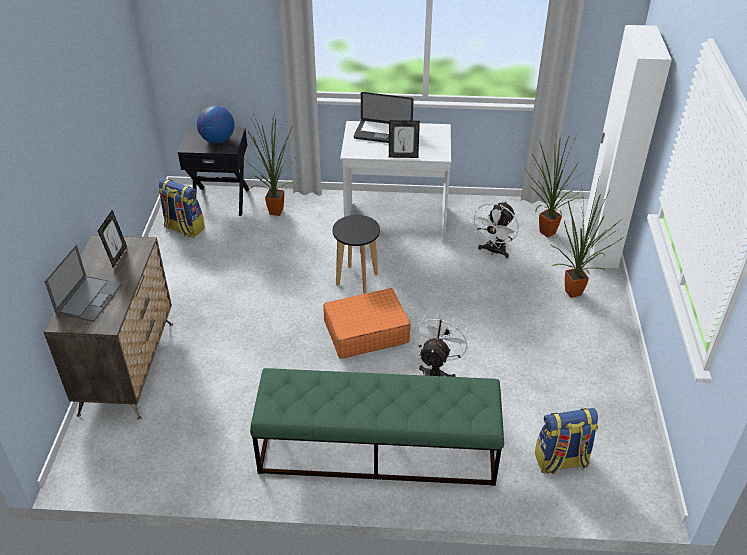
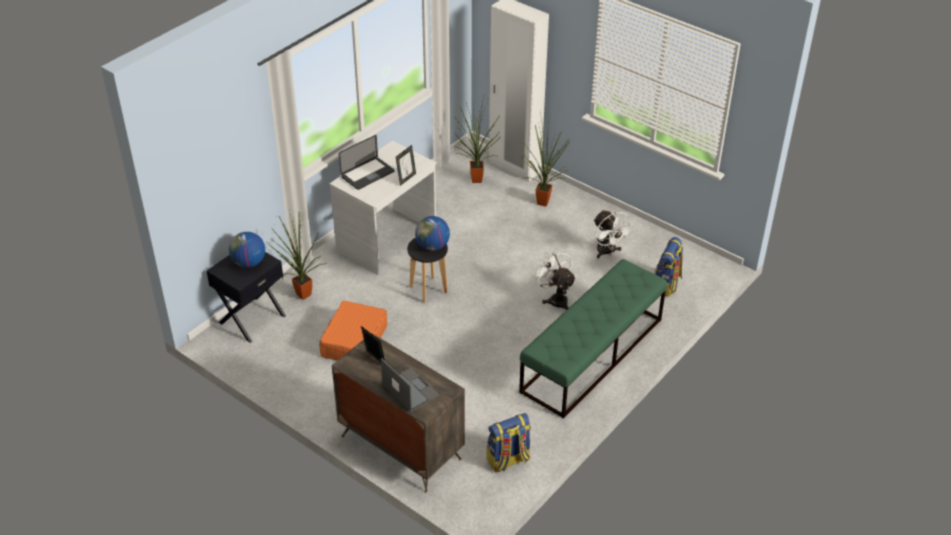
camera: 55 degrees left, 0 degrees up
(184, 228) = (265, 355): backpack -> backpack (508, 460)
(361, 231) = (432, 246): none -> globe
(366, 332) = (485, 311): orange suitcase -> orange suitcase (354, 341)
(493, 251) = (468, 213): white fan -> white fan (607, 252)

